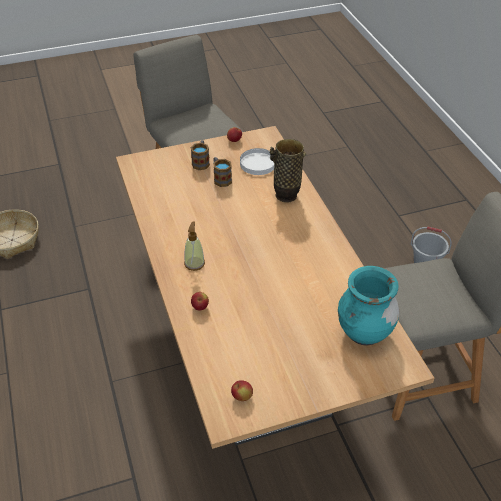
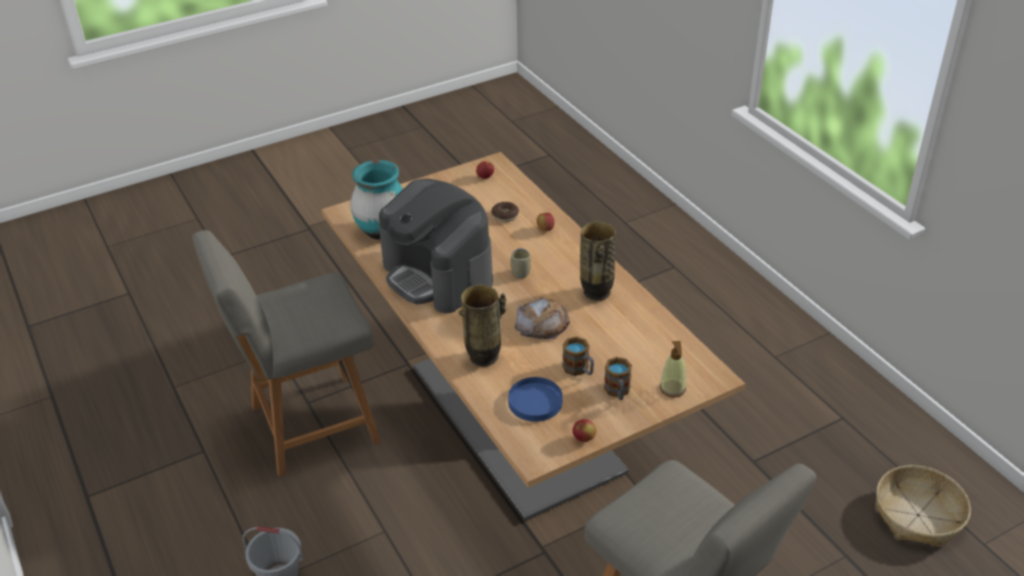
camera: 170 degrees right, 5 degrees down
(182, 233) = (596, 293): none -> vase
(194, 263) = (568, 265): soap dispenser -> soap dispenser (672, 389)
(234, 332) = (505, 215): none -> donut
(235, 214) = (542, 323): none -> bread
(238, 262) = (520, 273): none -> cup
(257, 163) = (535, 402): white plate -> blue plate
(312, 271) = (438, 275): none -> coffee machine

